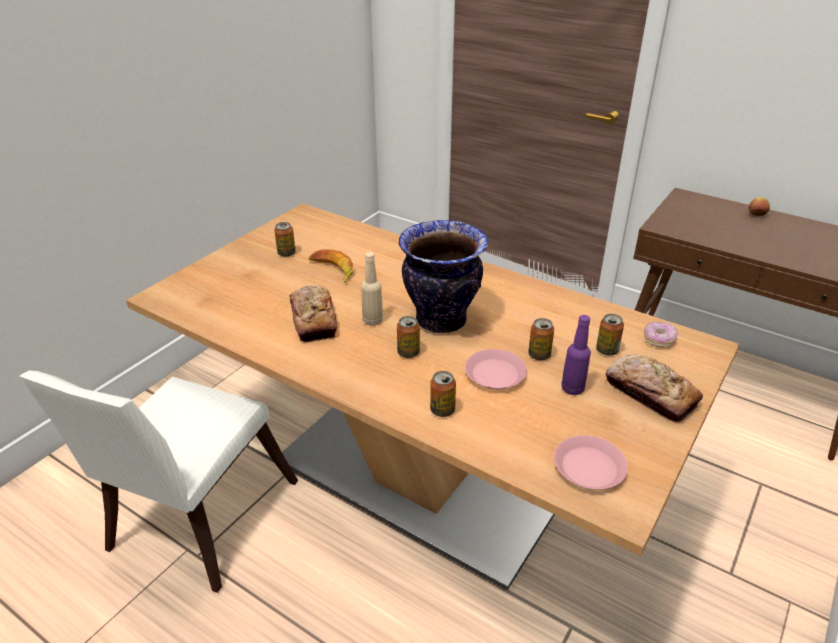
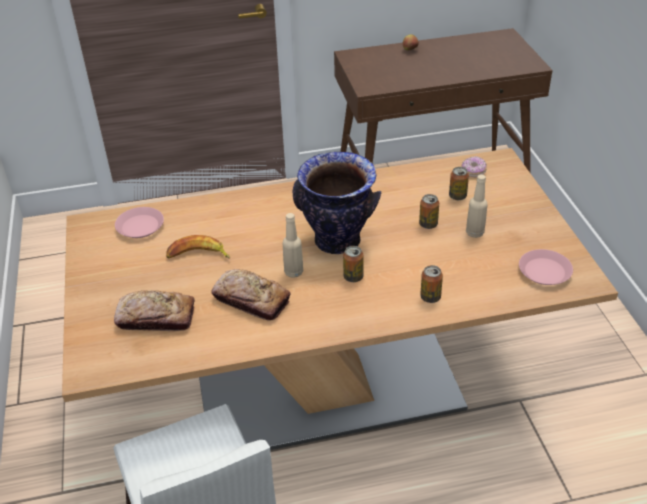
camera: 45 degrees left, 5 degrees up
(286, 253) = (135, 265): can -> none
(495, 374) = (423, 254): pink plate -> pink plate (140, 226)
(572, 389) = (474, 233): purple bottle -> beige bottle
(650, 394) = (513, 208): bread -> bread (156, 318)

